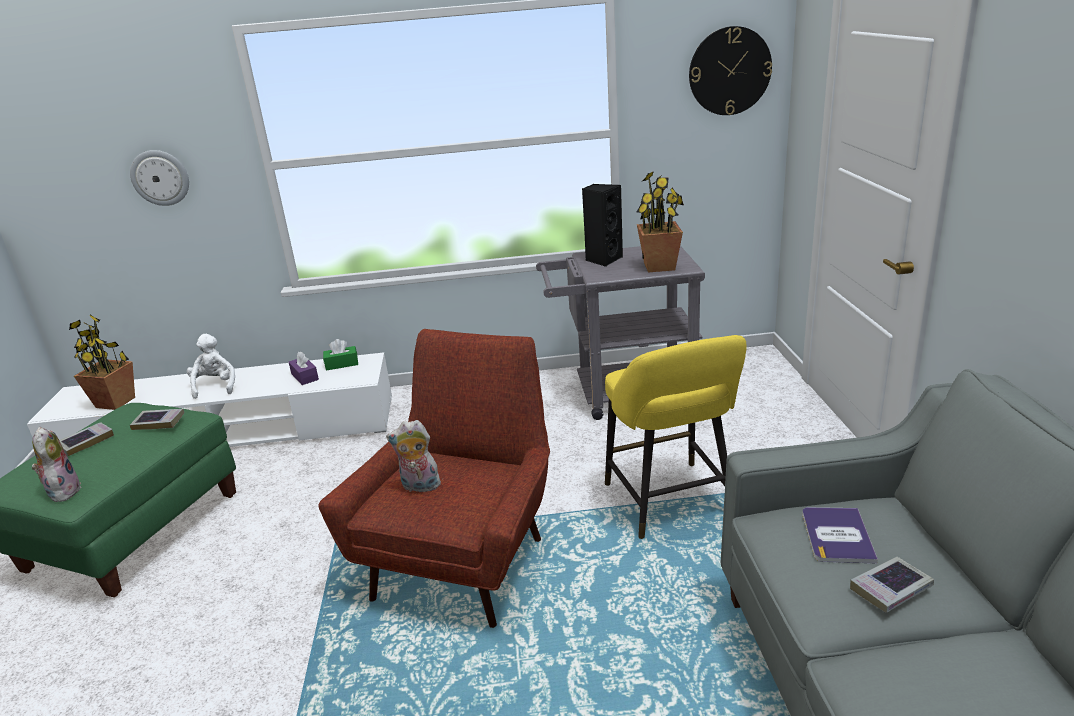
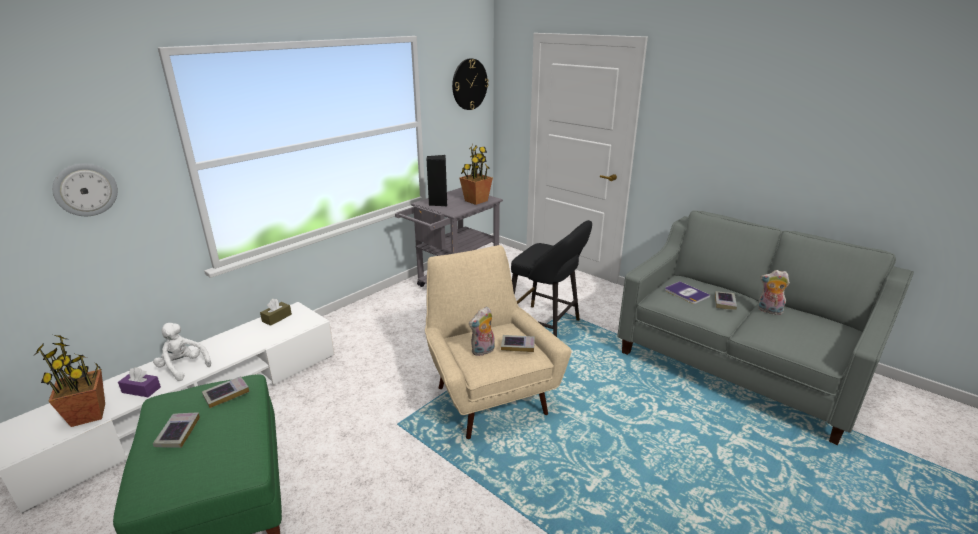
camera: 45 degrees left, 0 degrees up
(63, 491) = (224, 468): plush toy -> plush toy (769, 311)
(305, 377) = (259, 335): purple tissue box -> purple tissue box (141, 390)
(342, 364) = (277, 318): green tissue box -> brown tissue box
(460, 498) = (518, 345): none -> book
(464, 561) = (488, 395): red armchair -> beige armchair
(671, 504) = (547, 326): yellow stool -> black stool

